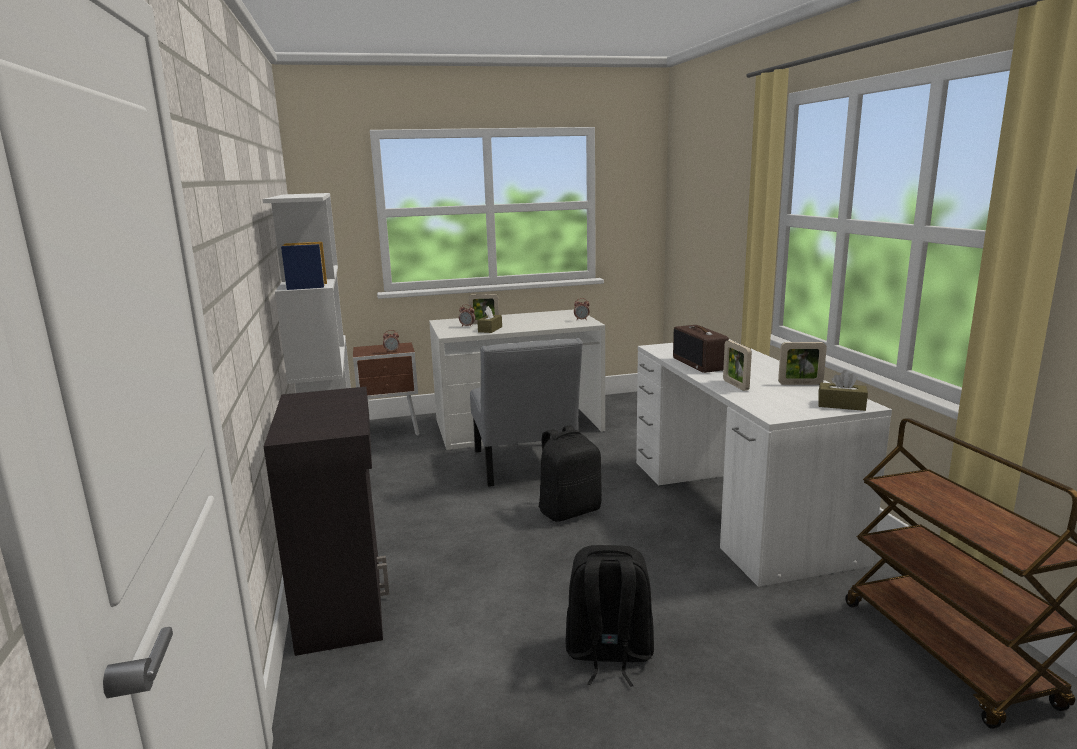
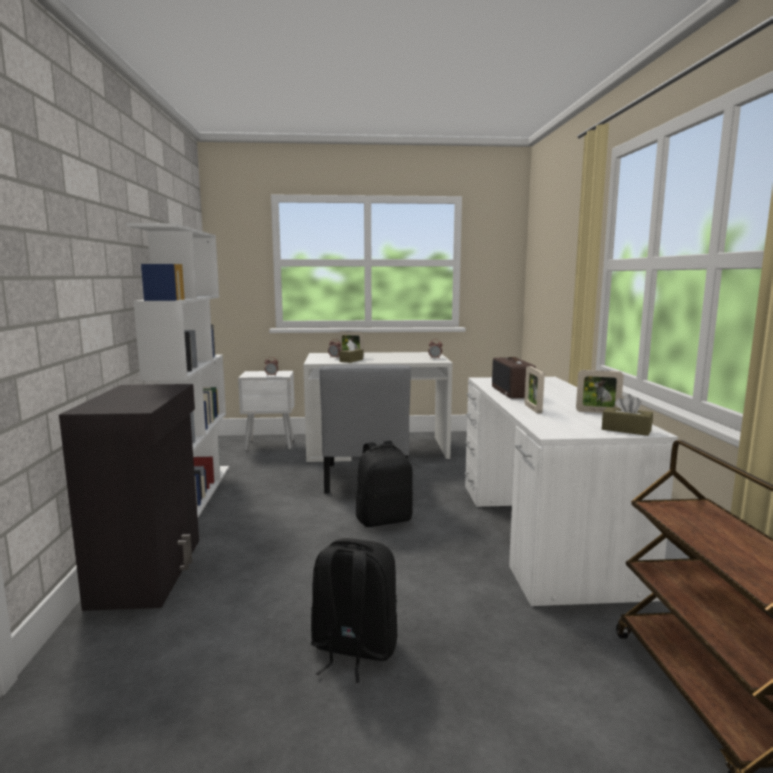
camera: 10 degrees right, 5 degrees down
(392, 432) = (270, 445): brown nightstand -> white nightstand

